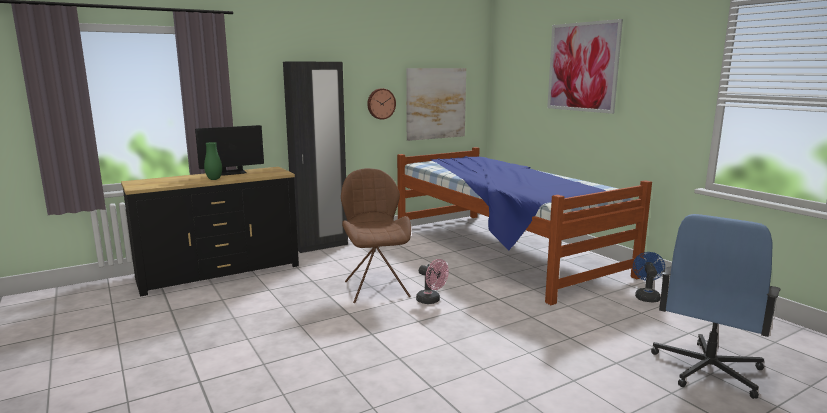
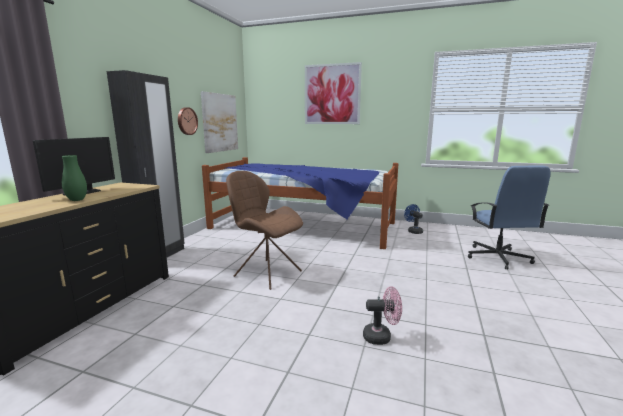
camera: 40 degrees left, 0 degrees up
(431, 301) = (319, 269): pink fan -> pink fan (381, 336)

